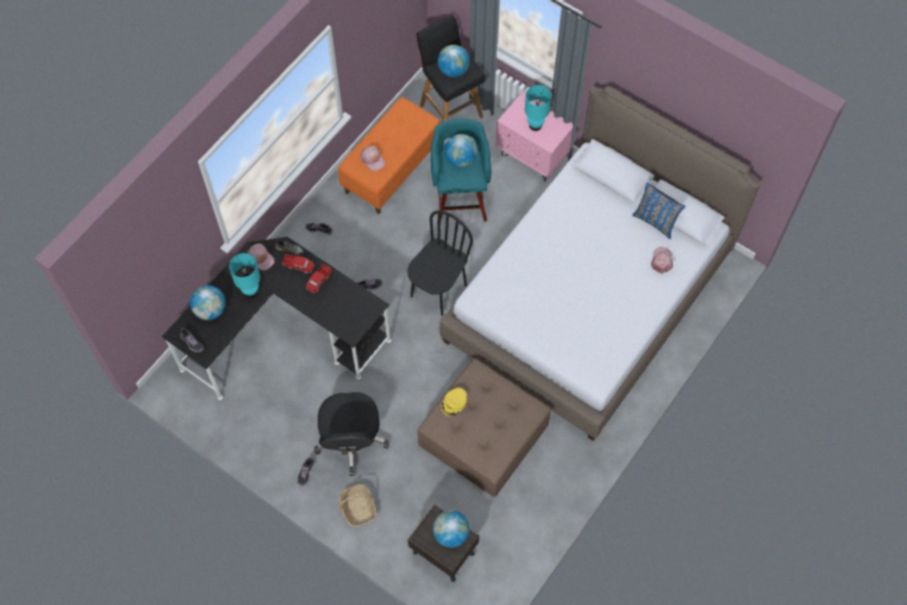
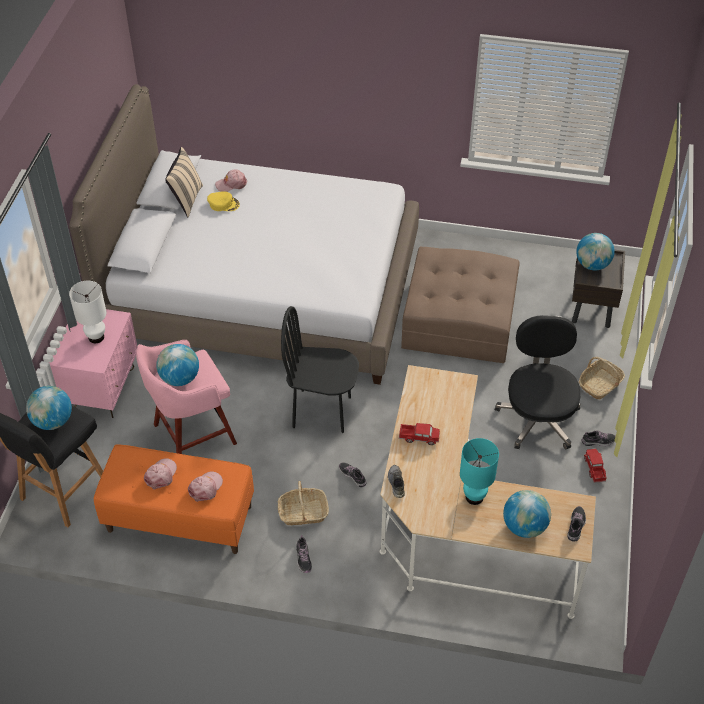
camera: 115 degrees left, 15 degrees down
(260, 258) = (425, 507): pink cap -> pink cap (161, 475)
(283, 333) = (459, 532): black desk -> beige desk
(299, 265) = (412, 465): toy truck -> toy truck (594, 468)
(351, 440) = (538, 418): black office chair -> black office chair turned 60 degrees counterclockwise
(355, 243) = (303, 513): none -> basket
(454, 403) = (465, 308): yellow cap -> yellow cap (223, 204)
(460, 199) = (192, 435): turquoise stool -> pink stool
(535, 125) = (96, 337): turquoise table lamp -> white table lamp
(655, 221) = (186, 200): blue pillow -> beige pillow

